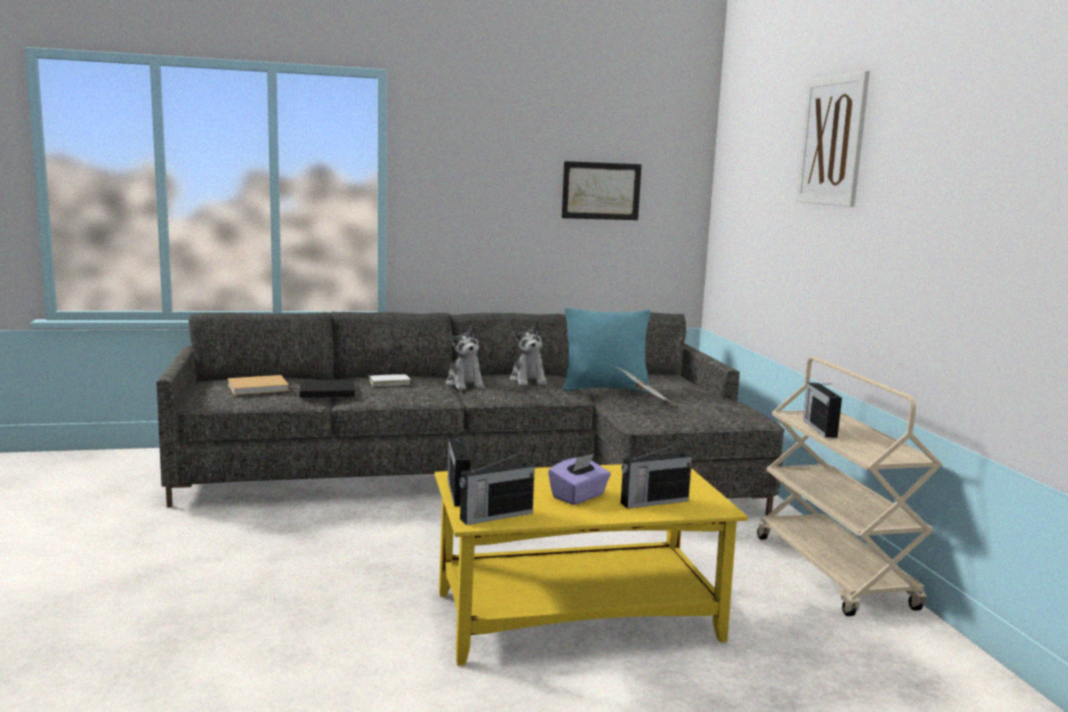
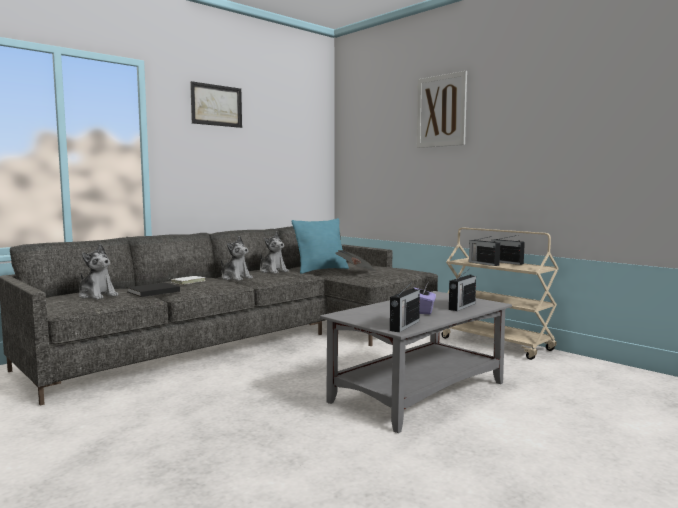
camera: 30 degrees left, 5 degrees down
(260, 387) = (97, 295): beige book -> plush toy
(458, 492) = (358, 320): radio -> radio (506, 262)
(579, 615) = (419, 391): yellow coffee table -> grey coffee table
(601, 191) = (279, 151): picture -> picture (216, 105)

